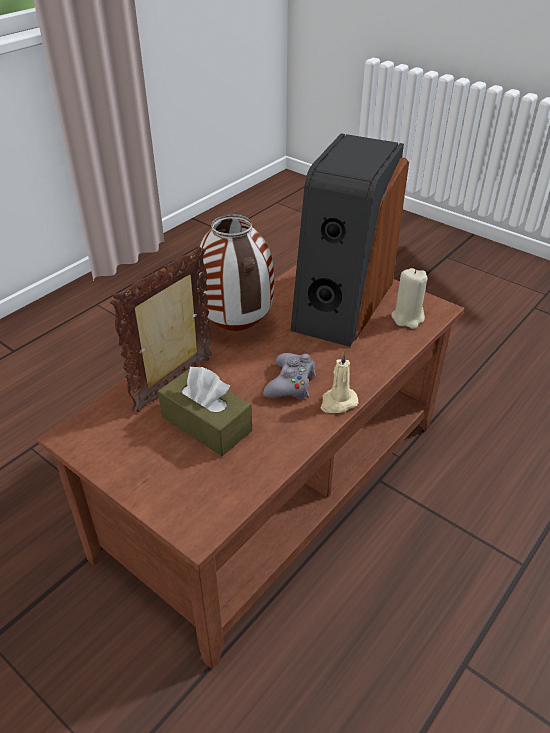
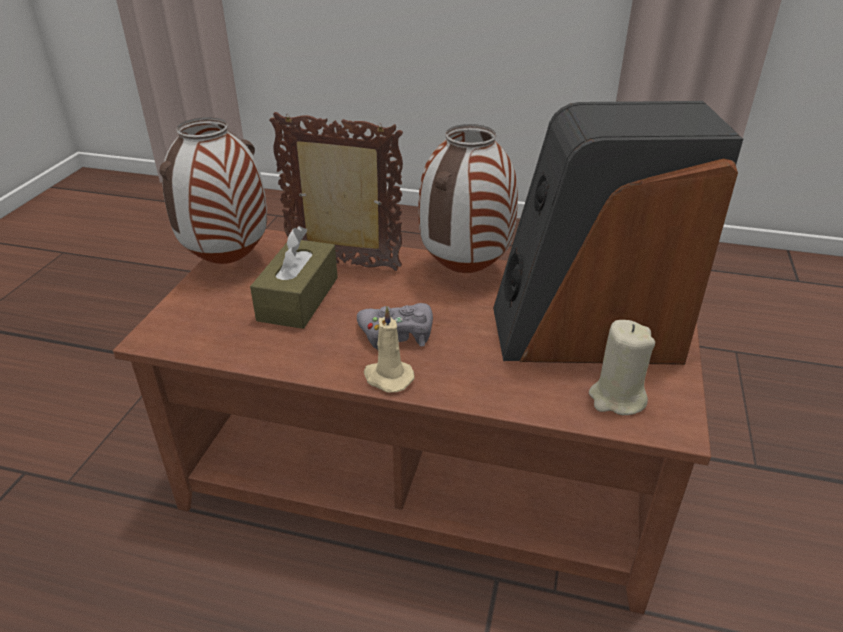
camera: 65 degrees right, 5 degrees down
(110, 458) = (227, 263): none -> vase

